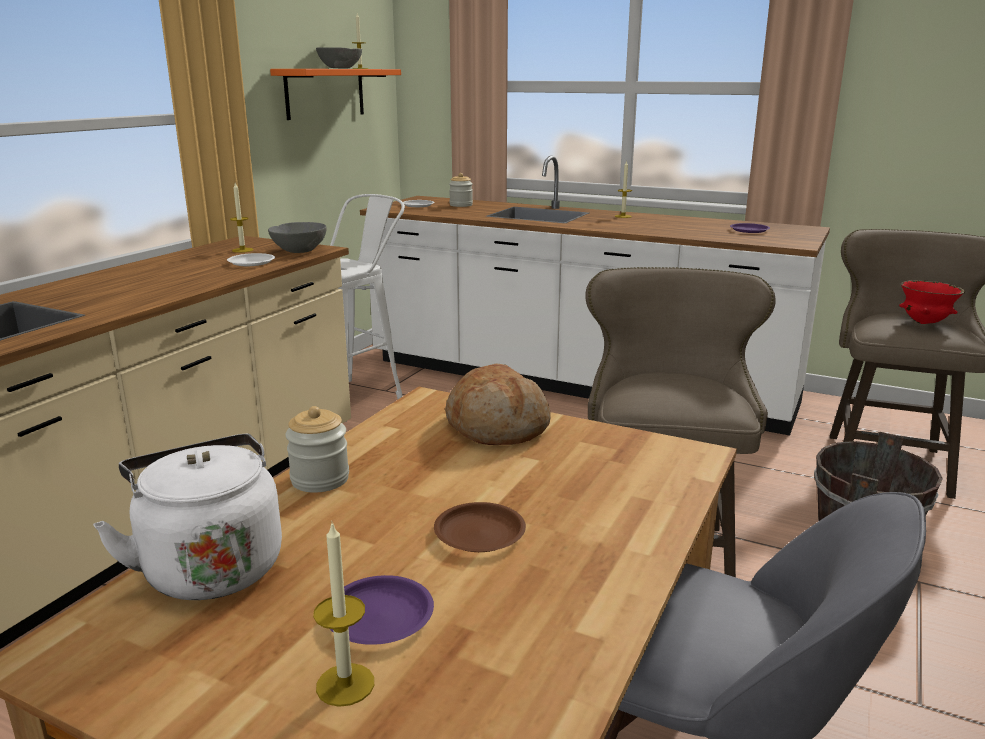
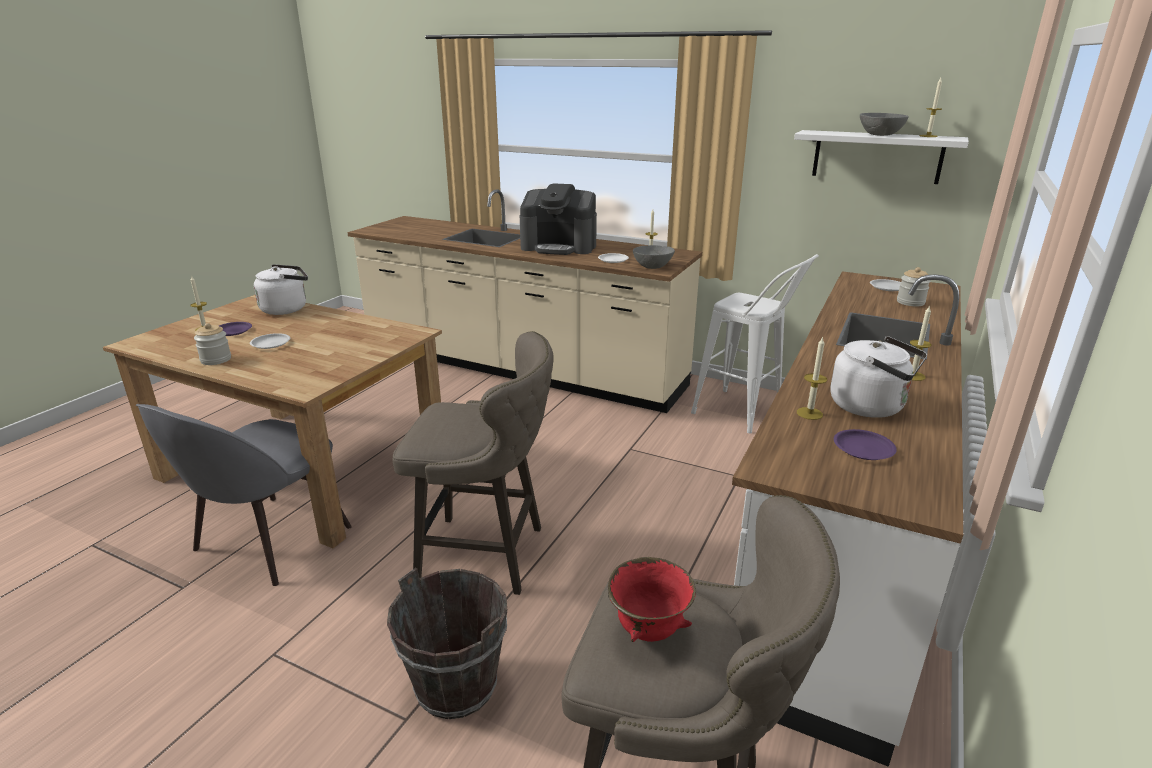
camera: 90 degrees right, 5 degrees up
(137, 283) = (559, 247): none -> coffee machine
(320, 479) = (340, 317): jar -> jar (216, 360)
(325, 93) = (877, 156): orange shelf -> white shelf
(479, 534) = (270, 343): brown plate -> white plate
(497, 426) = (373, 346): bread -> none
(684, 225) = (871, 407): none -> white kettle
(705, 234) = (809, 413): none -> candle

